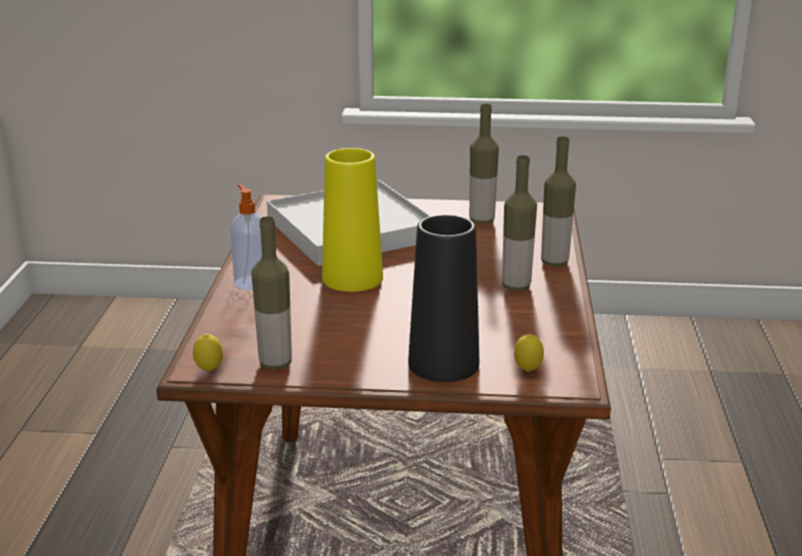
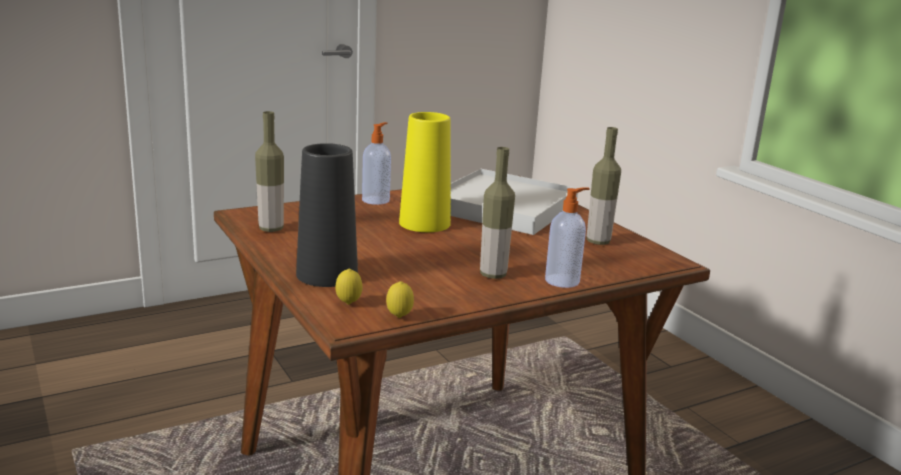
camera: 55 degrees right, 5 degrees down
(209, 371) = (242, 216): lemon -> lemon (399, 317)
(554, 262) = (563, 281): bottle -> soap dispenser

